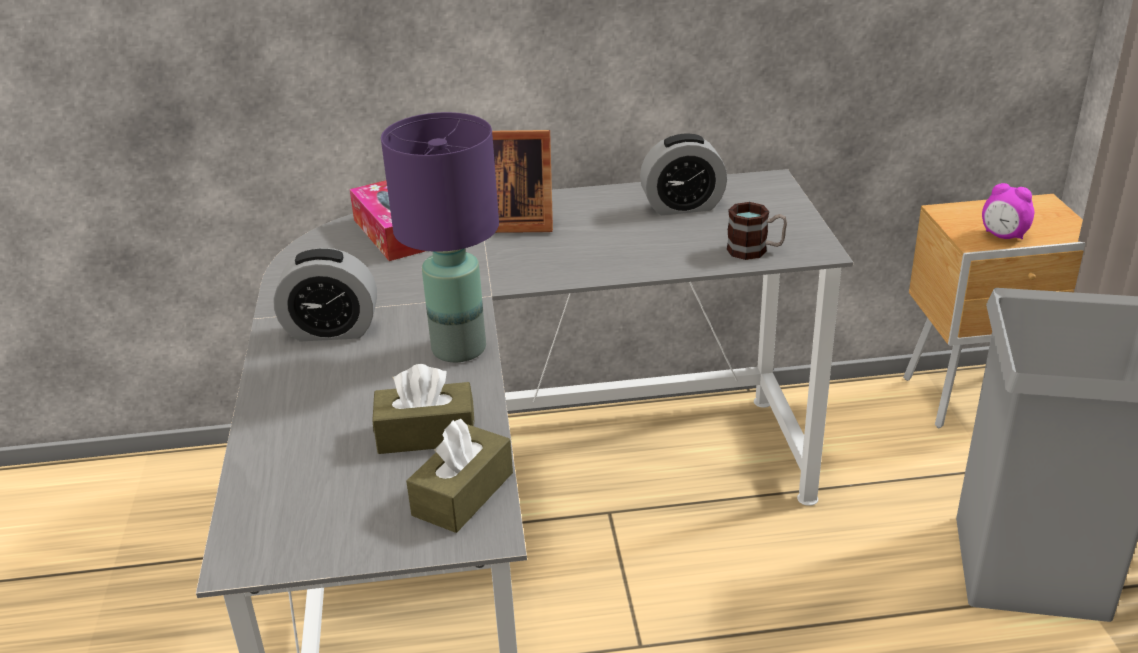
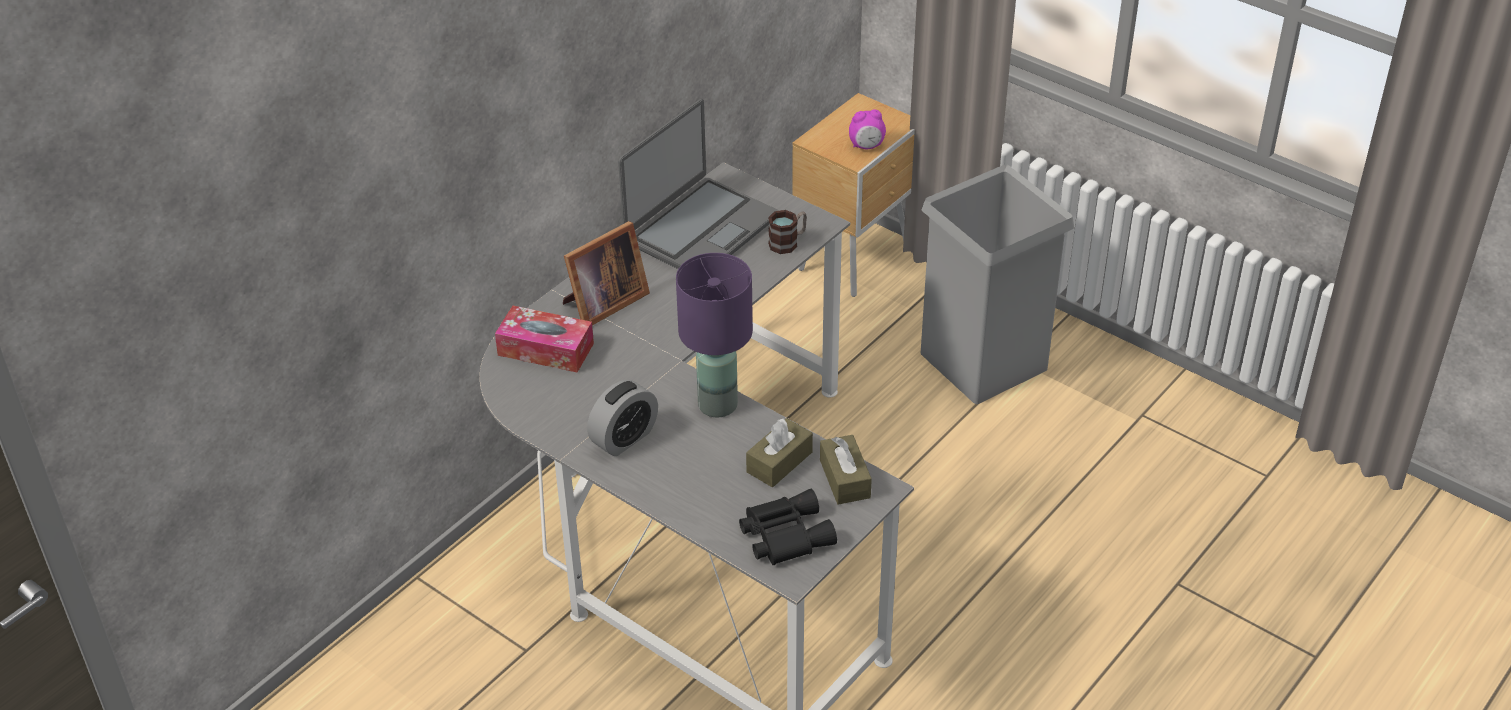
camera: 45 degrees left, 10 degrees up
(308, 509) = (784, 534): none -> black binoculars
(682, 206) = (700, 229): alarm clock -> laptop

